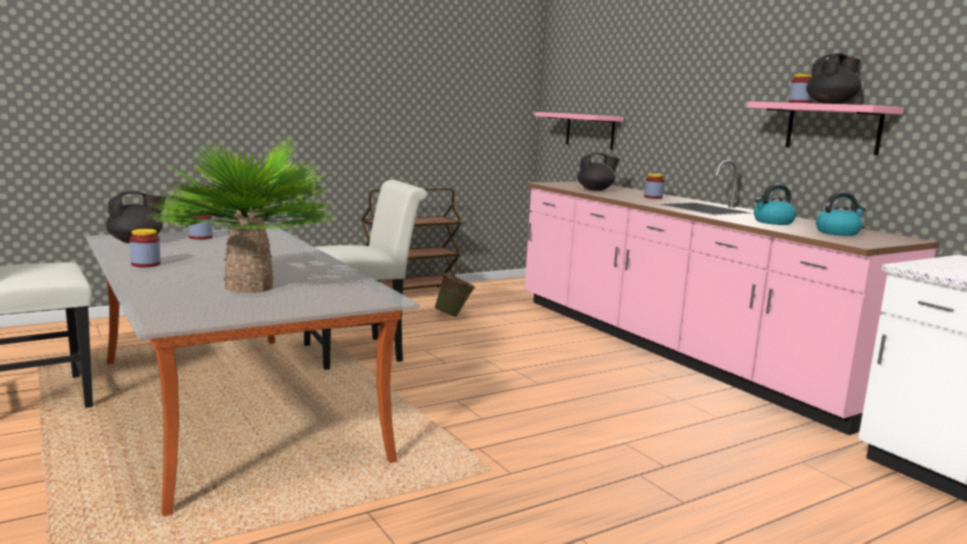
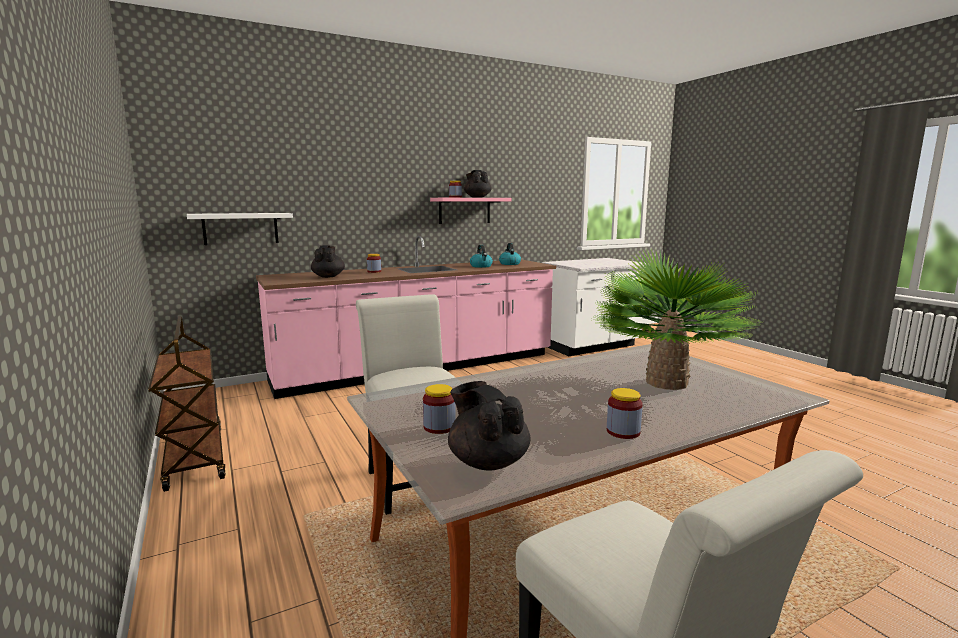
camera: 85 degrees left, 0 degrees up
(454, 316) = (302, 433): green bucket -> none
(590, 131) = (241, 228): pink shelf -> white shelf

